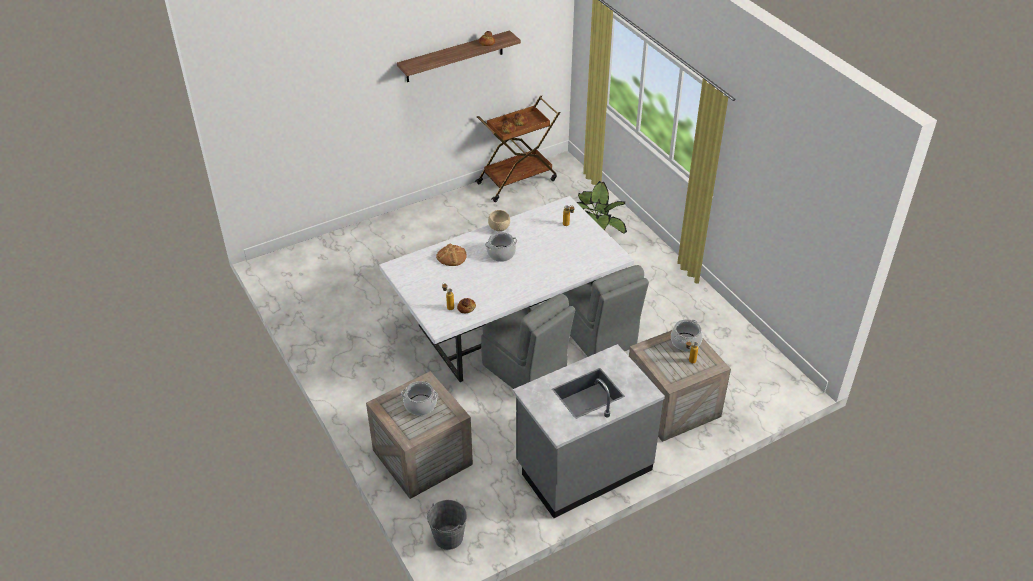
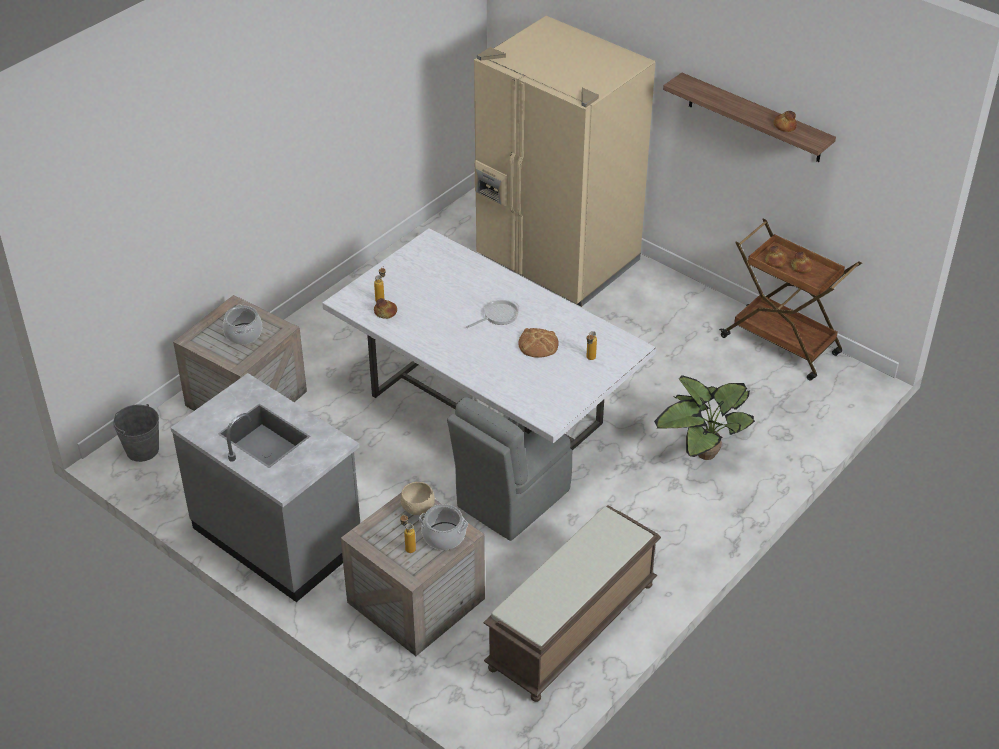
camera: 70 degrees right, 0 degrees up
(369, 250) = (557, 259): none -> beige fridge
(451, 256) = (471, 277): bread -> bread (538, 344)
(499, 228) = (548, 302): beige bowl -> beige bowl (418, 509)
(501, 254) = (498, 315): cooking pot -> frying pan
(525, 371) = (415, 446): grey chair -> none
(719, 337) = (572, 628): none -> brown bench

